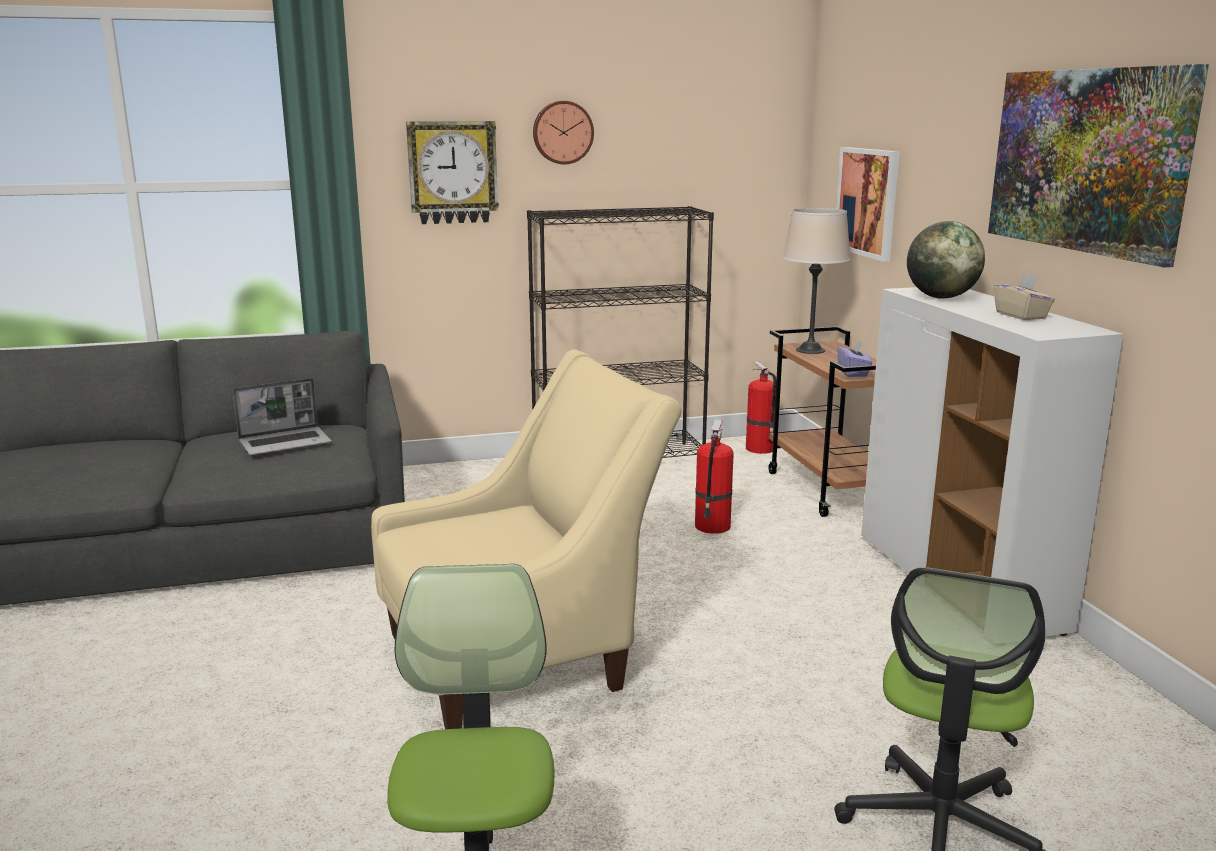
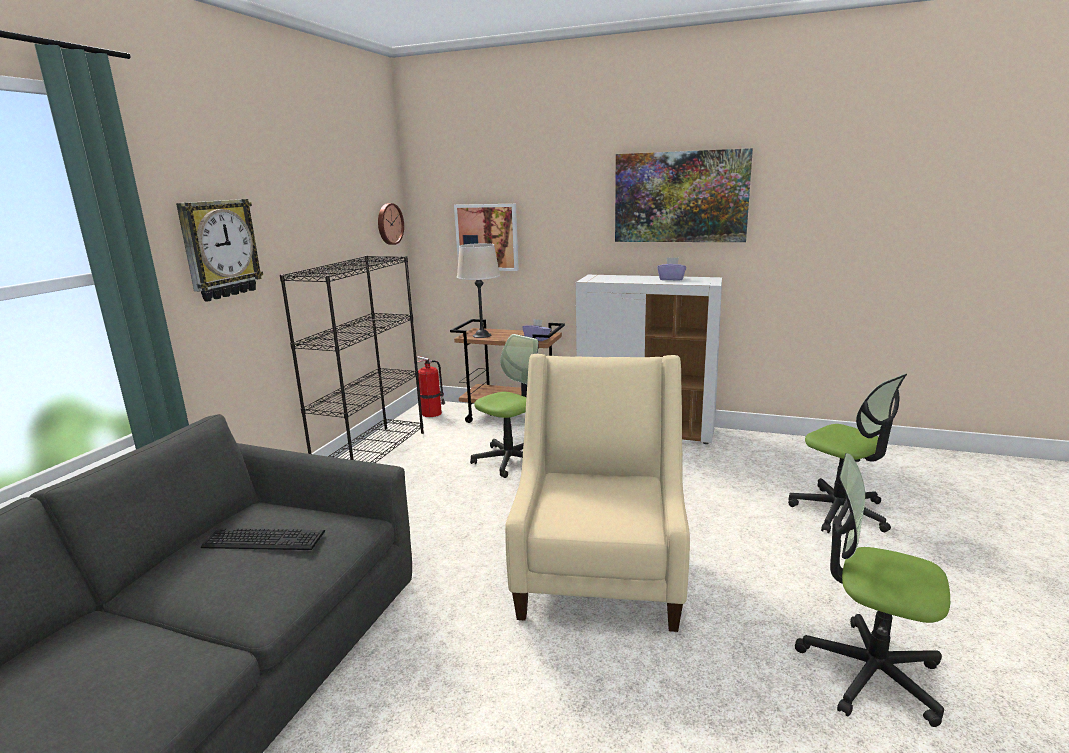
camera: 55 degrees left, 0 degrees up
(286, 443) = (263, 538): laptop -> keyboard
(562, 132) = (287, 206): wall clock -> wall clock (389, 224)
(712, 527) = (510, 460): fire extinguisher -> office chair
(941, 297) = (614, 279): globe -> none
(1021, 316) = (671, 279): beige tissue box -> purple tissue box

